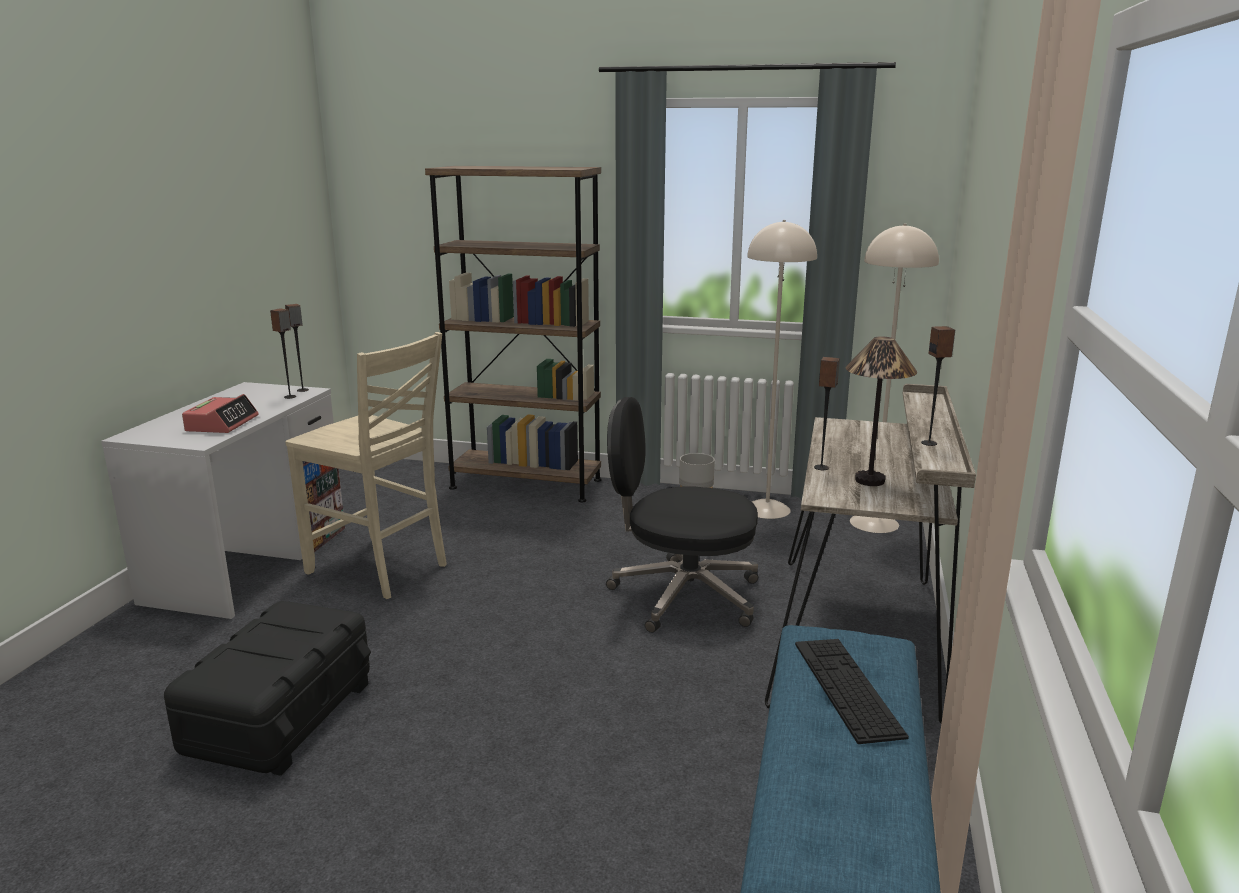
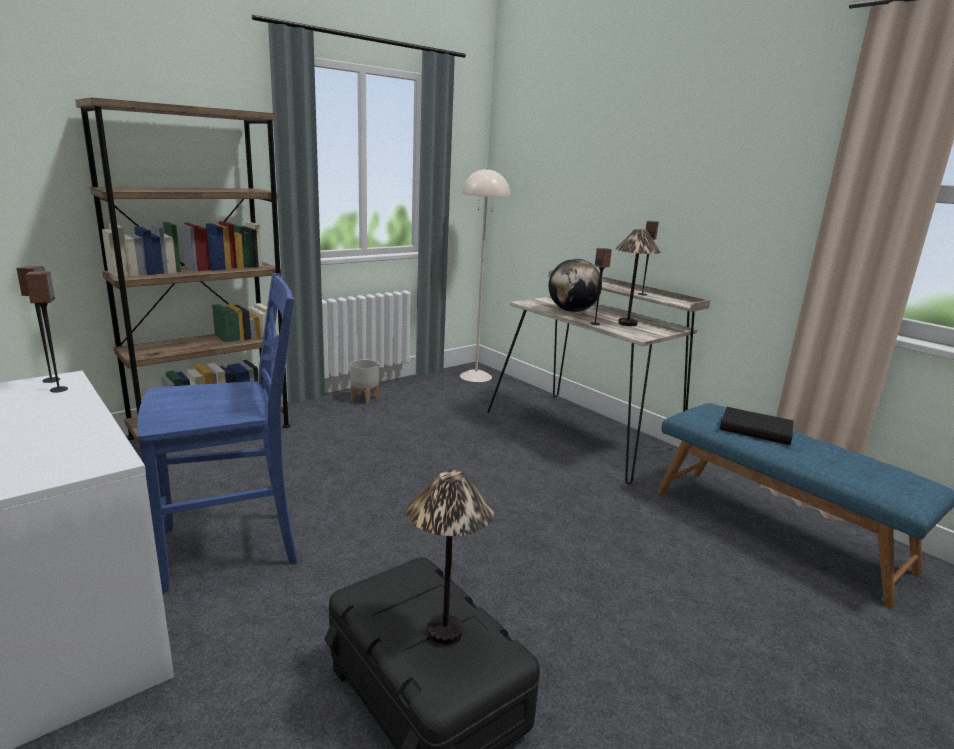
camera: 55 degrees left, 0 degrees up
(222, 423) = (64, 437): alarm clock -> none
(262, 654) = (444, 631): none -> table lamp
(380, 569) = (232, 548): beige chair -> blue chair
(682, 595) = (477, 453): black office chair -> none
(767, 509) = (412, 388): beige floor lamp -> none
(847, 687) = (756, 429): keyboard -> black book
(853, 446) = (572, 311): none -> globe

